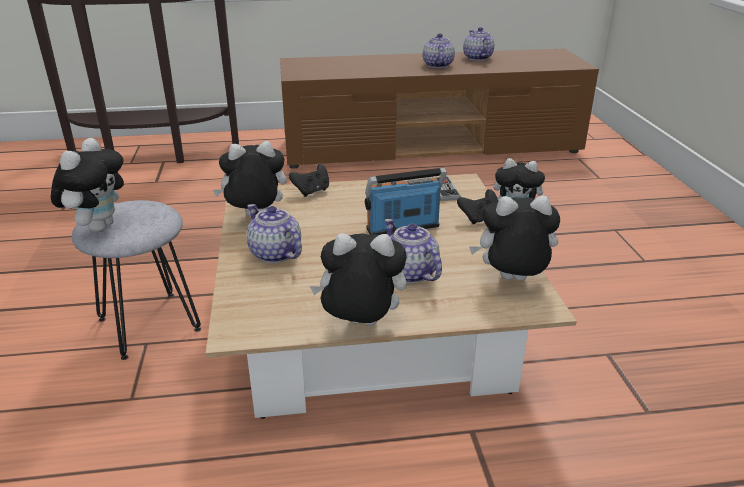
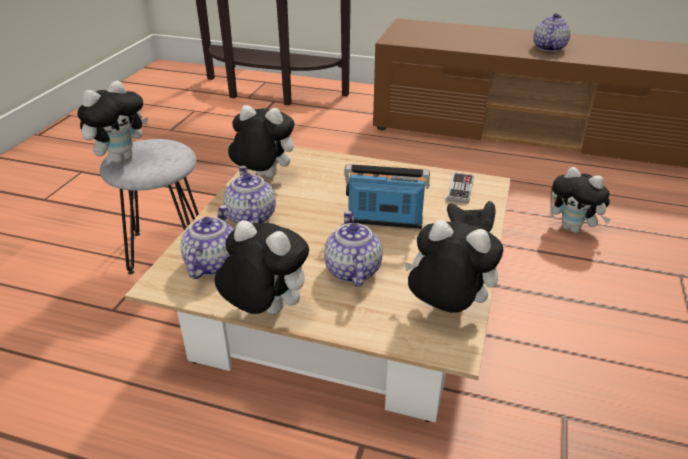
camera: 25 degrees right, 5 degrees up
(312, 191) = (332, 162): black game controller -> none
(477, 58) = (602, 45): teapot -> teapot (212, 263)

